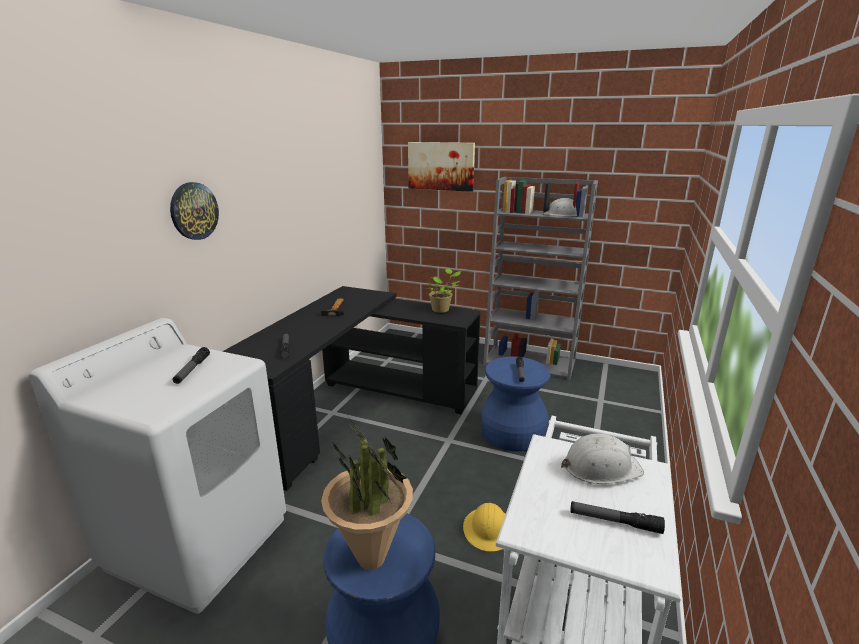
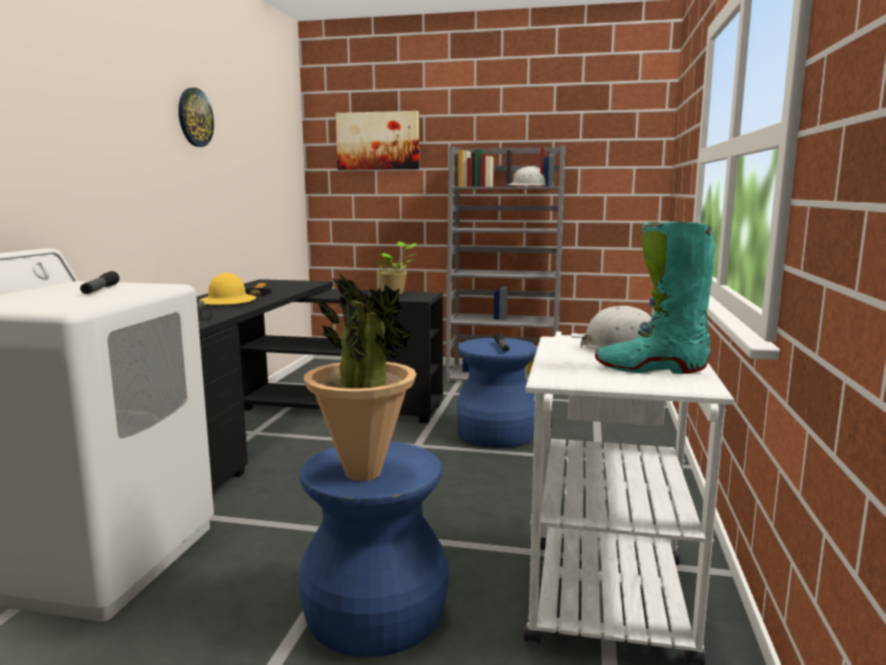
camera: 10 degrees left, 10 degrees down
(194, 211) = (88, 127): wall clock -> wall clock (195, 117)
(489, 530) = (487, 512): yellow hard hat -> yellow hard hat (228, 302)
(614, 521) = (650, 369): flashlight -> turquoise boot

